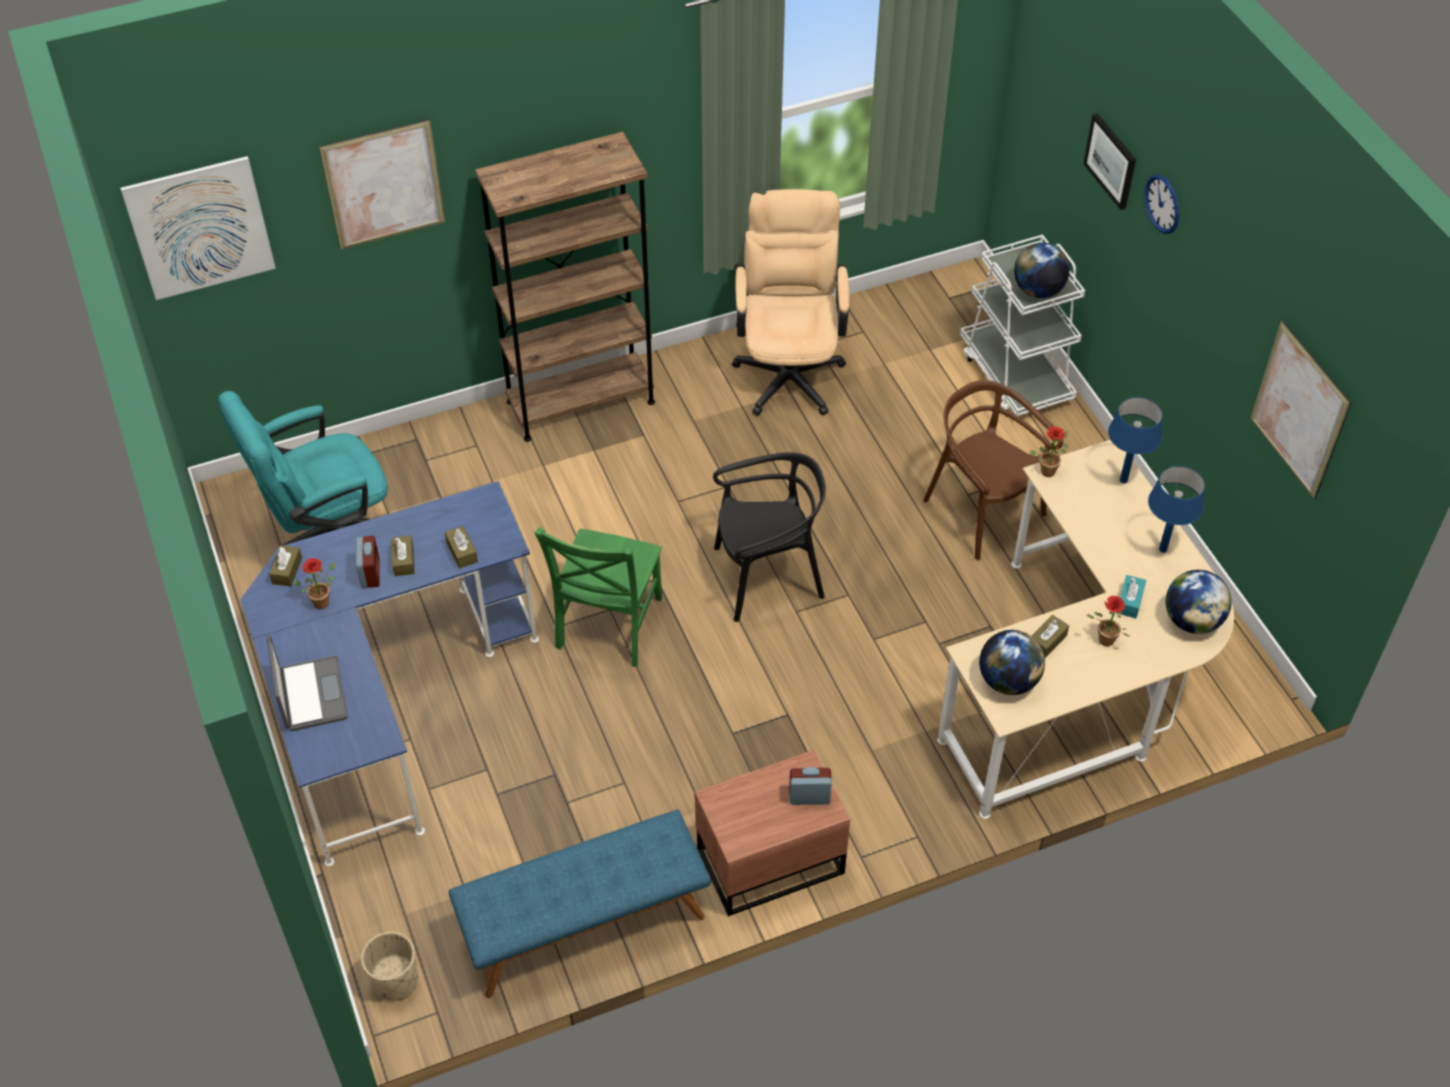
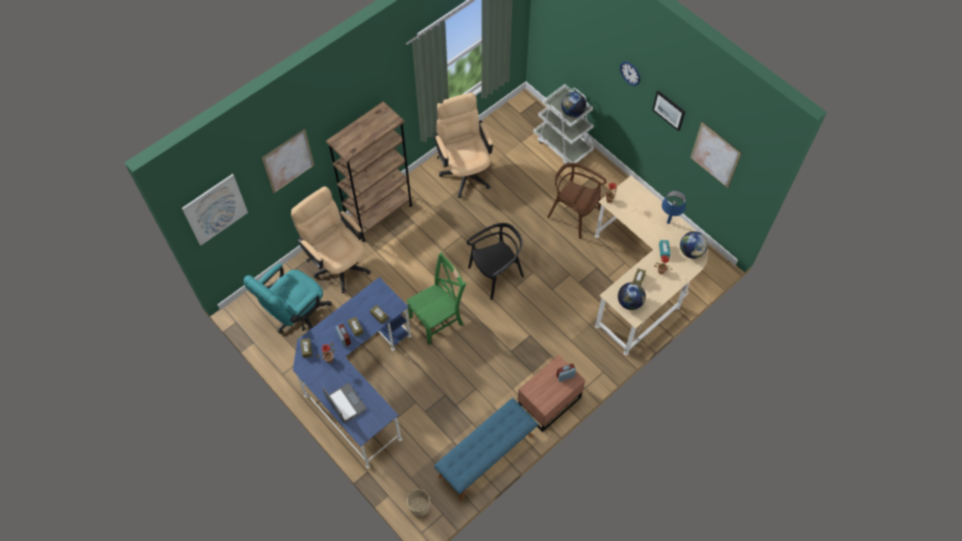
camera: 20 degrees left, 10 degrees up
(457, 465) = (337, 263): none -> beige office chair
(607, 626) = (438, 319): green chair -> green chair turned 120 degrees counterclockwise
(1111, 161) = (598, 54): picture -> picture (669, 110)
(1123, 480) = (641, 195): blue table lamp -> none

